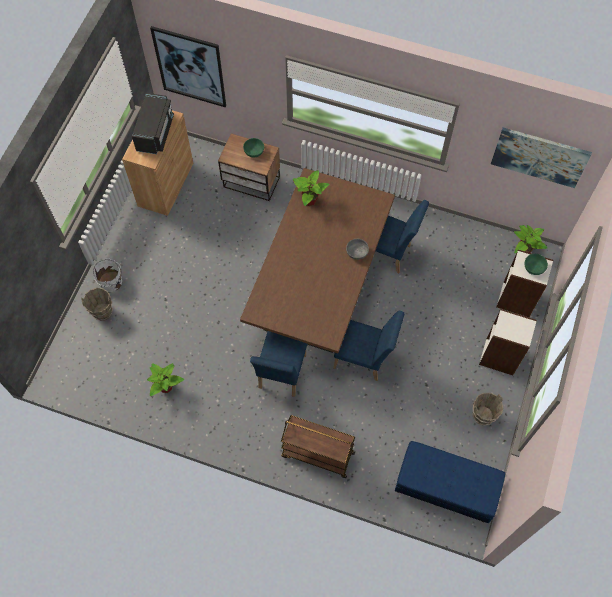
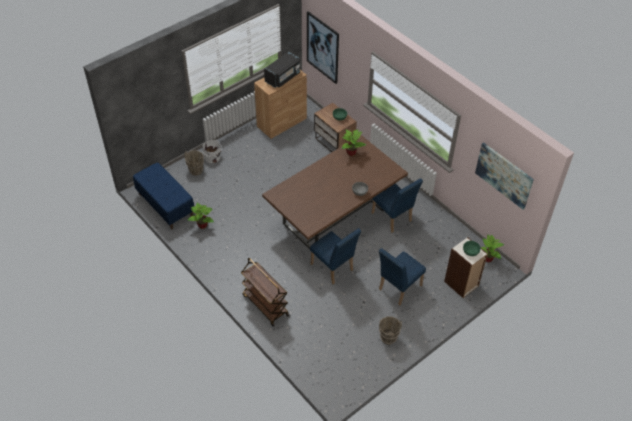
camera: 30 degrees right, 15 degrees down
(280, 375) = (275, 252): blue chair -> blue chair (397, 289)
(444, 488) = (332, 365): blue bench -> blue bench (165, 205)
(500, 357) = (425, 311): bookcase -> none

